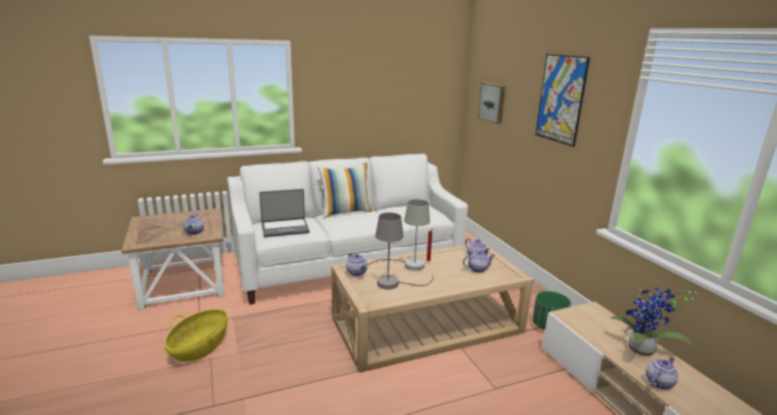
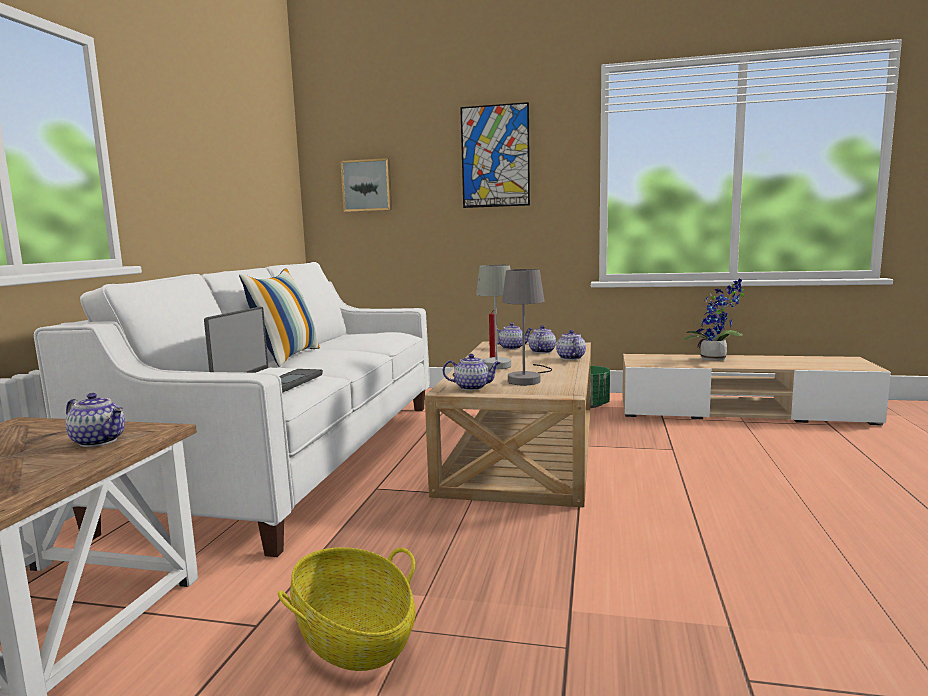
camera: 55 degrees left, 10 degrees down
(659, 382) = (762, 365): teapot -> teapot (570, 358)

